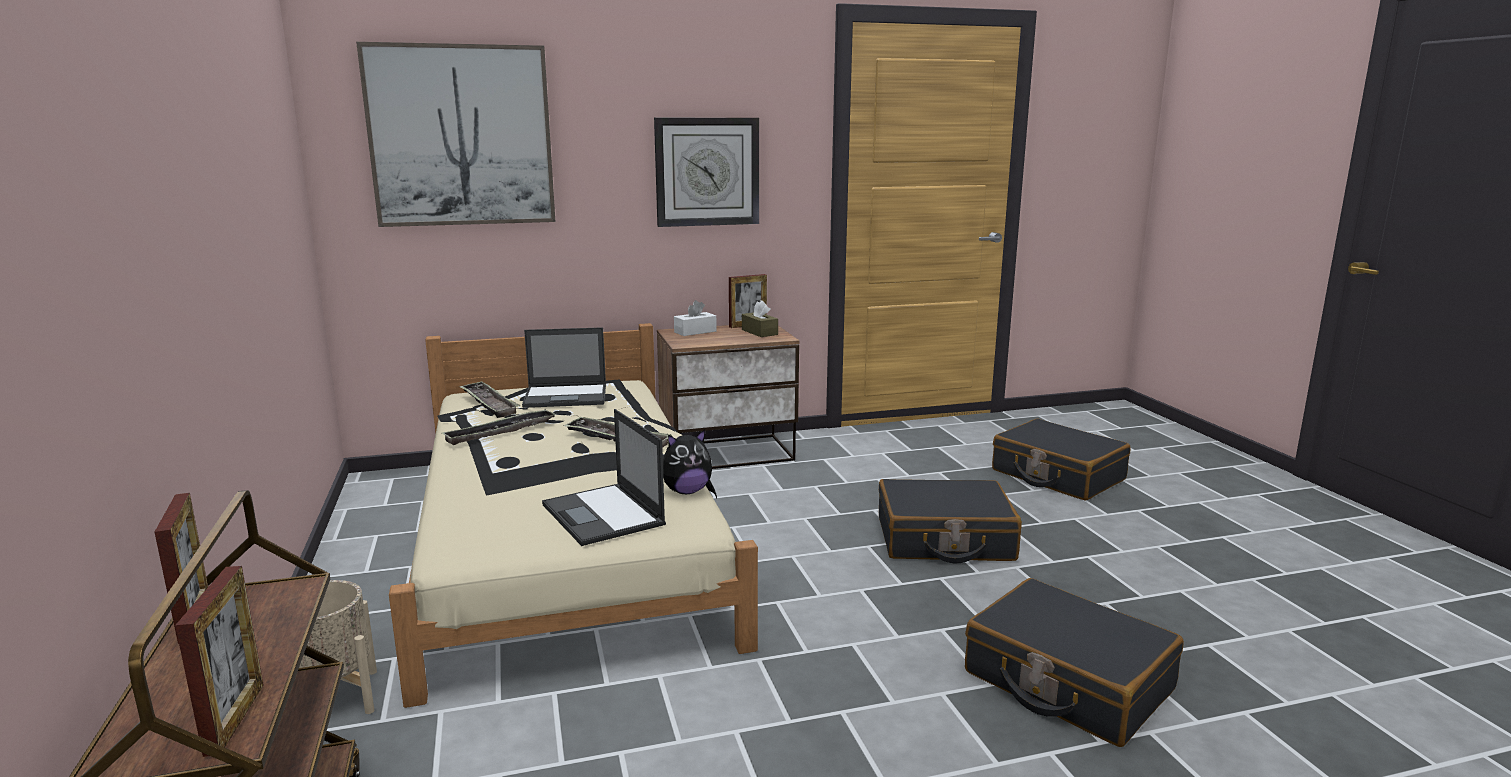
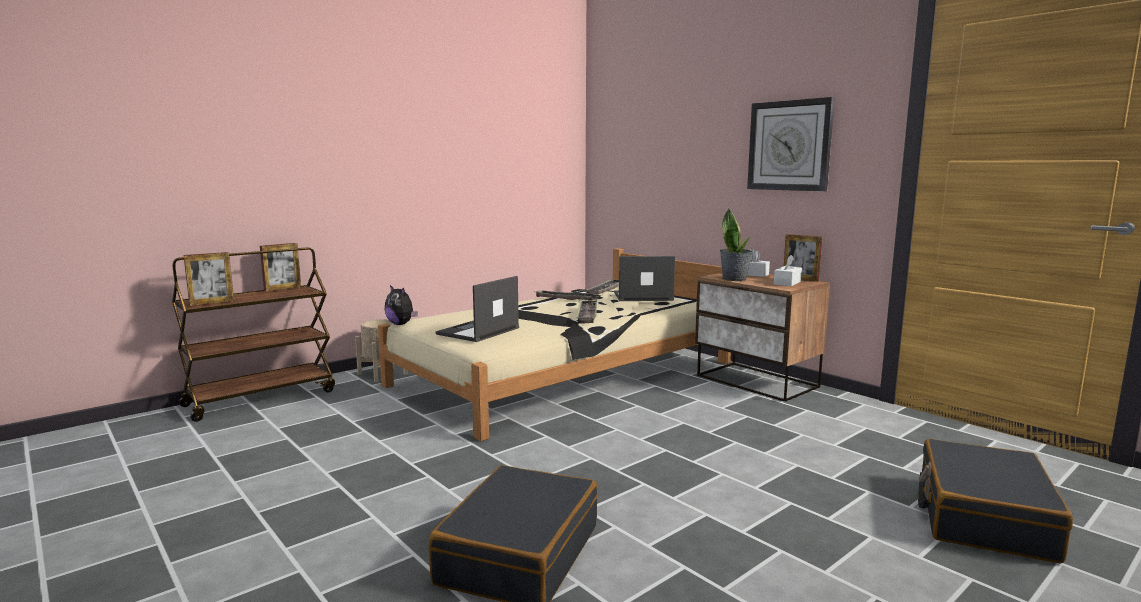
camera: 65 degrees right, 5 degrees down
(461, 136) = (647, 124): picture -> none
(567, 396) = (642, 296): laptop -> laptop turned 120 degrees clockwise
(686, 491) = (530, 339): plush toy -> plush toy (401, 324)
(711, 341) = (734, 279): none -> potted plant
(759, 332) = (787, 283): brown tissue box -> white tissue box
(944, 539) = (718, 476): black suitcase -> none

